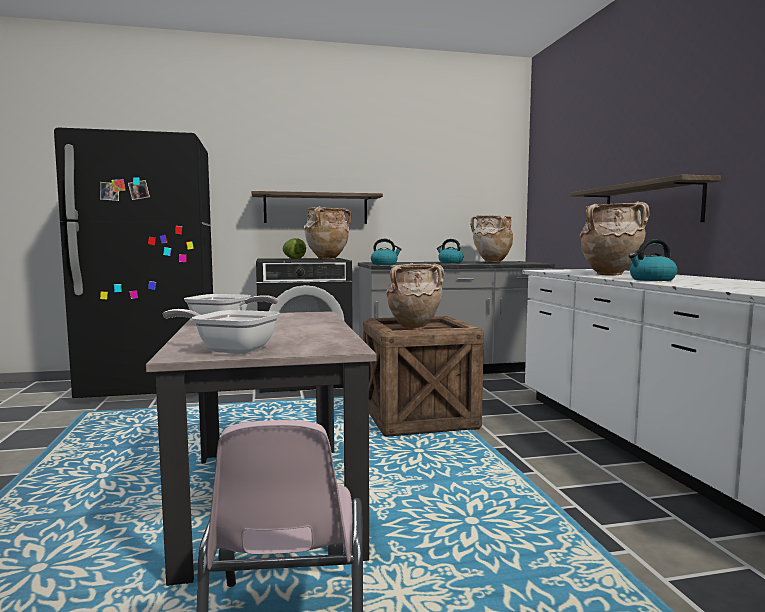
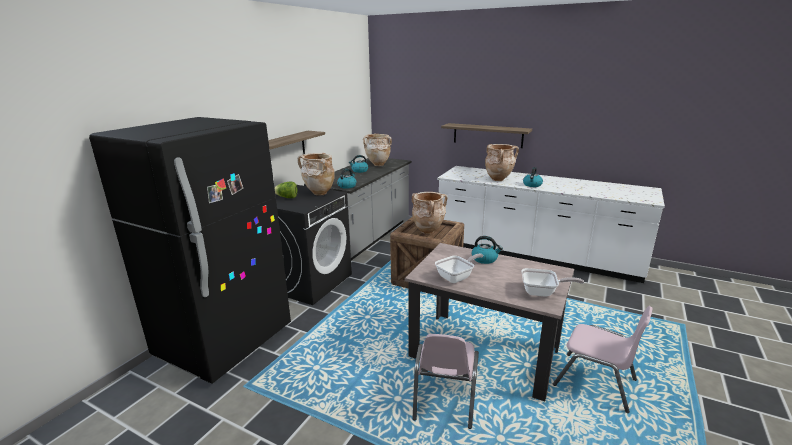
camera: 50 degrees left, 15 degrees up
(125, 502) = (444, 397): none -> pink chair
(230, 349) = (542, 292): frying pan -> frying pan turned 135 degrees counterclockwise
(313, 324) = (485, 259): none -> kettle

